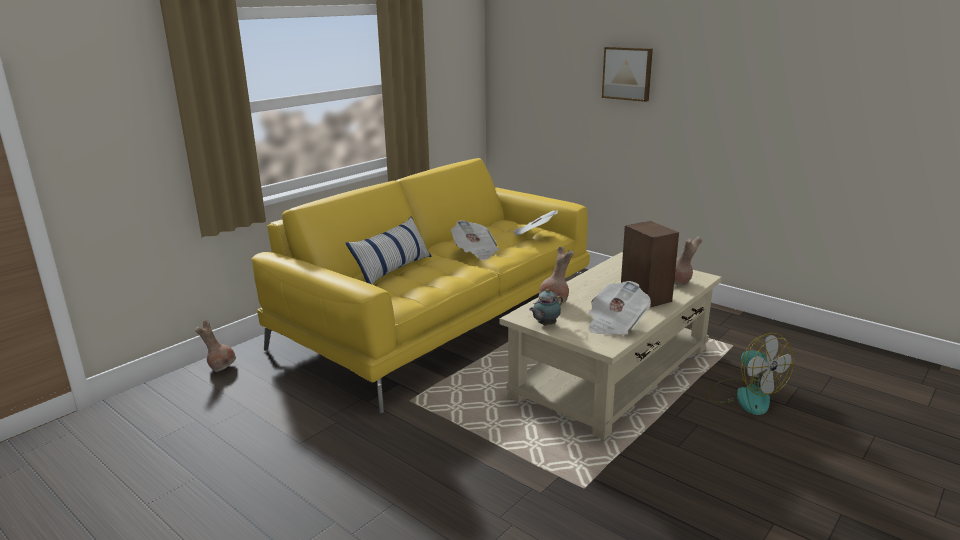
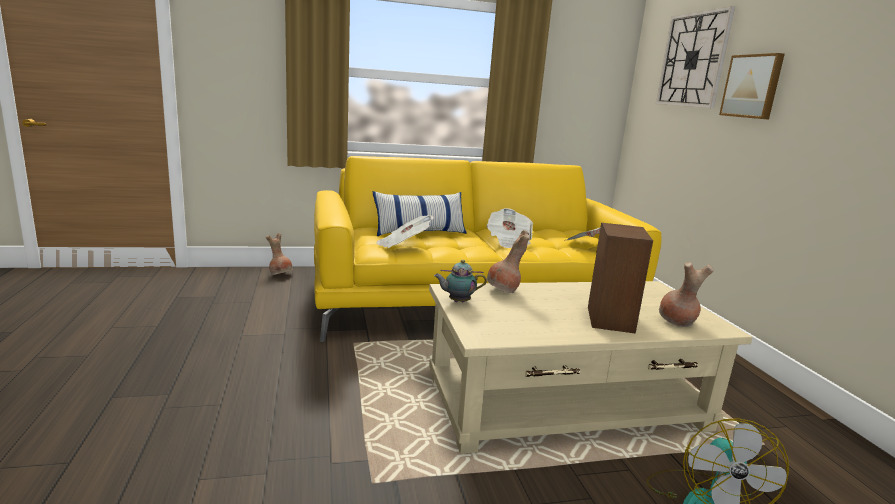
camera: 35 degrees right, 5 degrees down
(558, 46) = (693, 60): none -> wall clock
(615, 324) = (527, 326): newspaper -> newspaper (403, 245)

